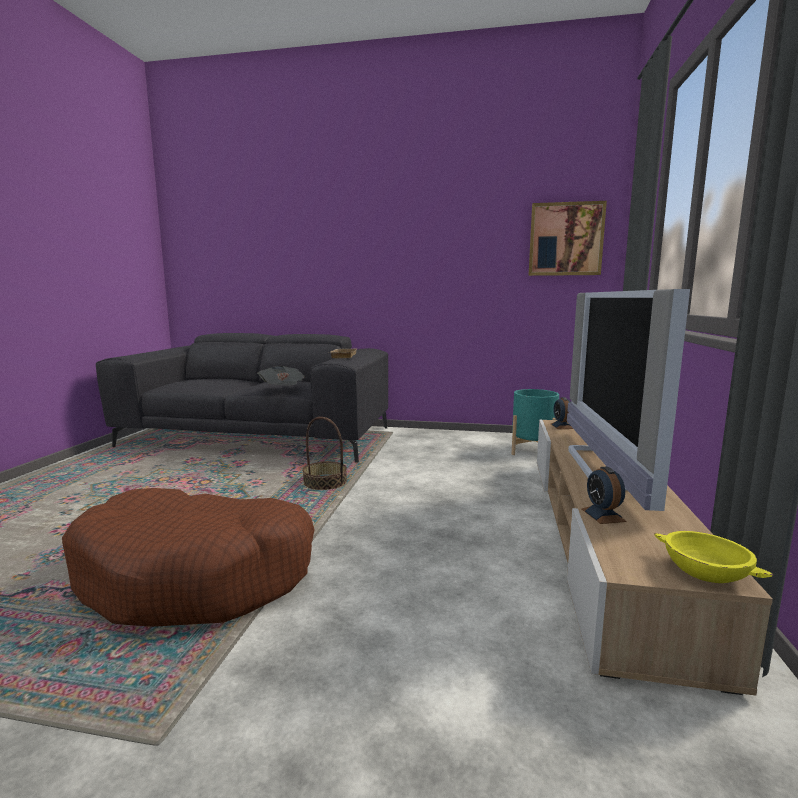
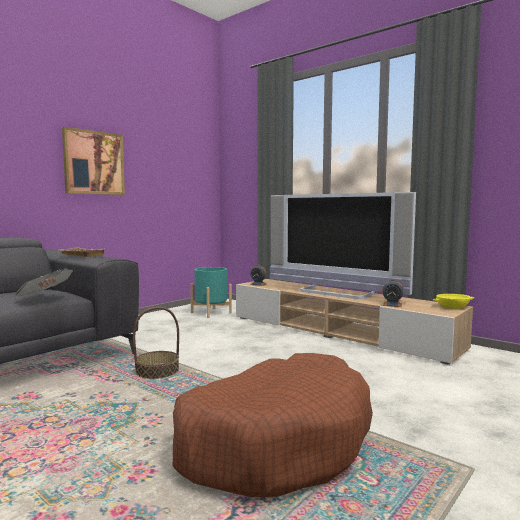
camera: 60 degrees left, 5 degrees down
(565, 239) = (191, 158): picture -> picture (94, 163)

